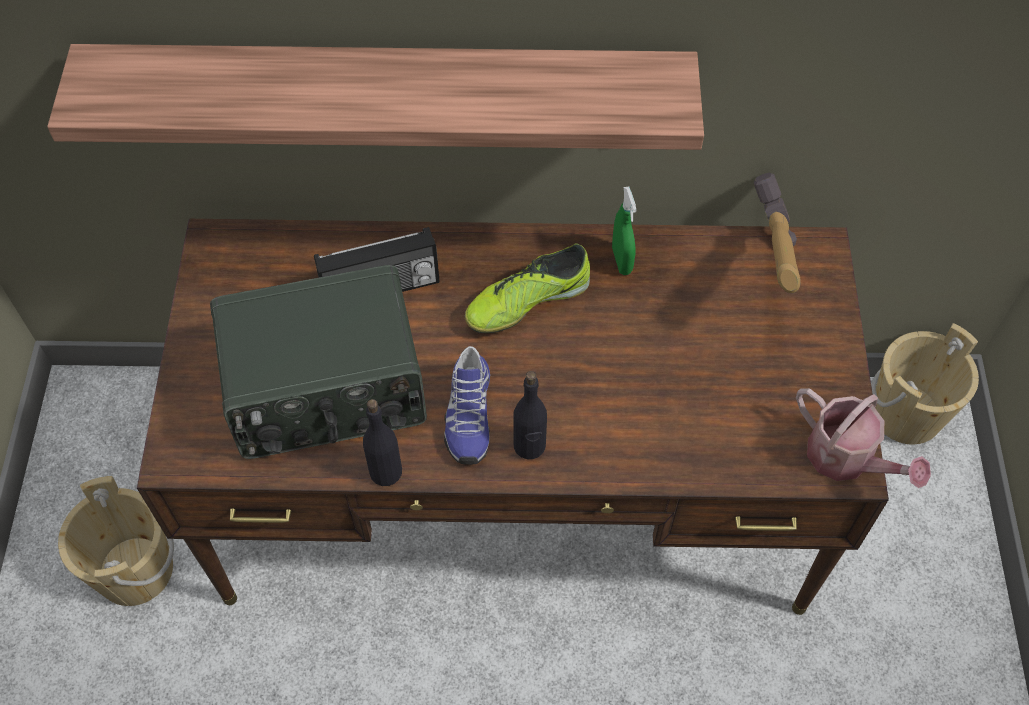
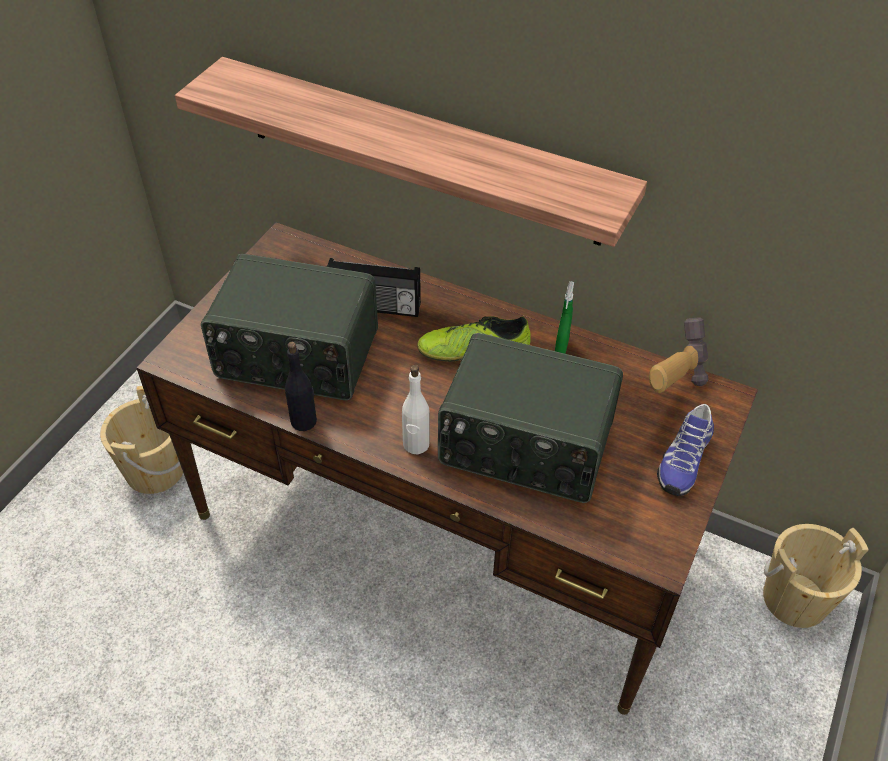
camera: 25 degrees right, 10 degrees down
(467, 416) = (383, 408): shoe -> shoe (682, 461)
(529, 446) = (416, 444): black bottle -> white bottle
(647, 397) = (525, 446): none -> radio
(847, 459) = (661, 551): watering can -> none

